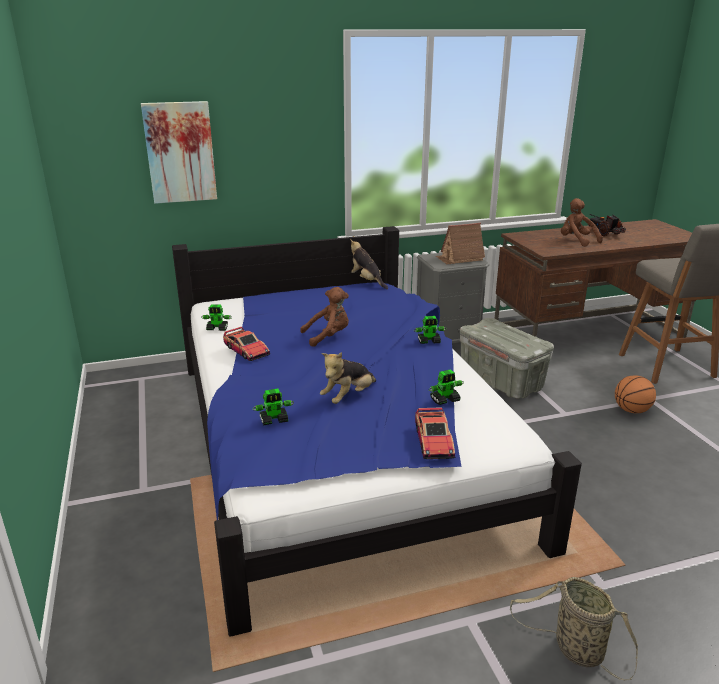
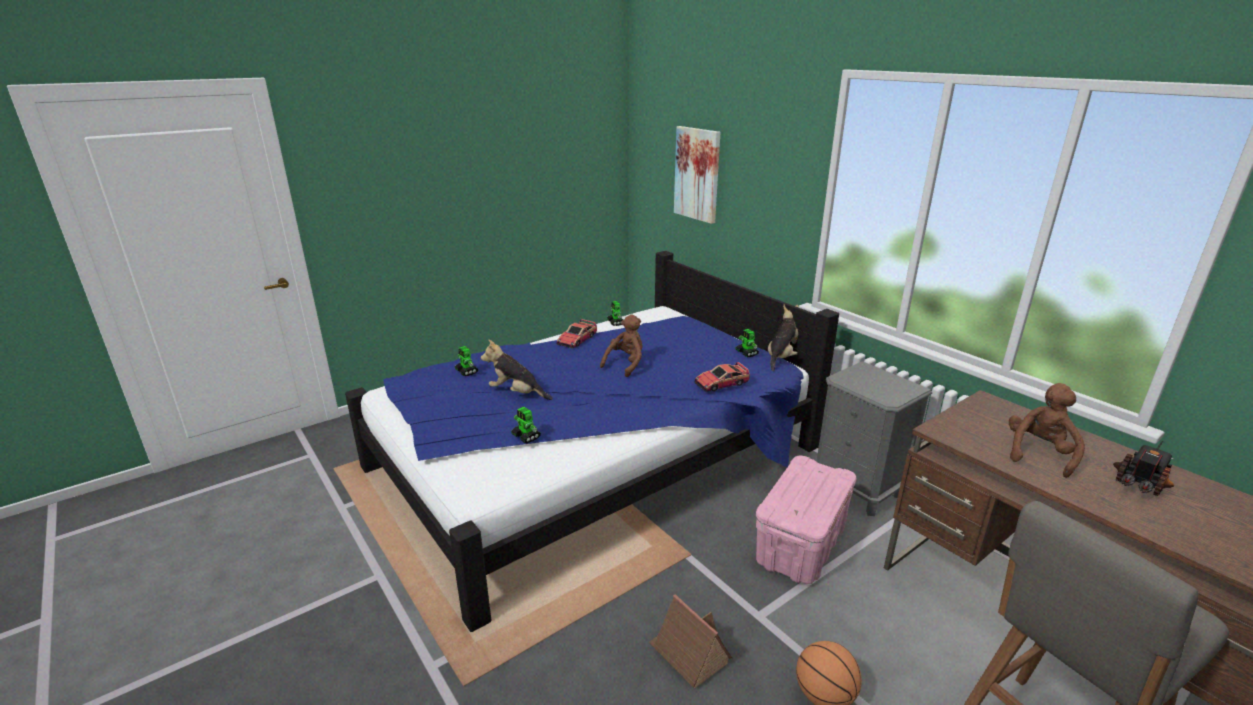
camera: 70 degrees right, 0 degrees up
(328, 337) = (626, 364): brown plush toy -> brown plush toy turned 105 degrees counterclockwise
(429, 341) = (652, 413): toy robot -> toy robot (746, 353)
(434, 441) = (451, 440): toy car -> toy car (721, 383)
(459, 258) = (884, 387): toy house -> toy house (688, 654)
(501, 381) = (800, 546): grey storage box -> pink storage box
(574, 649) = (347, 647): basket -> none

